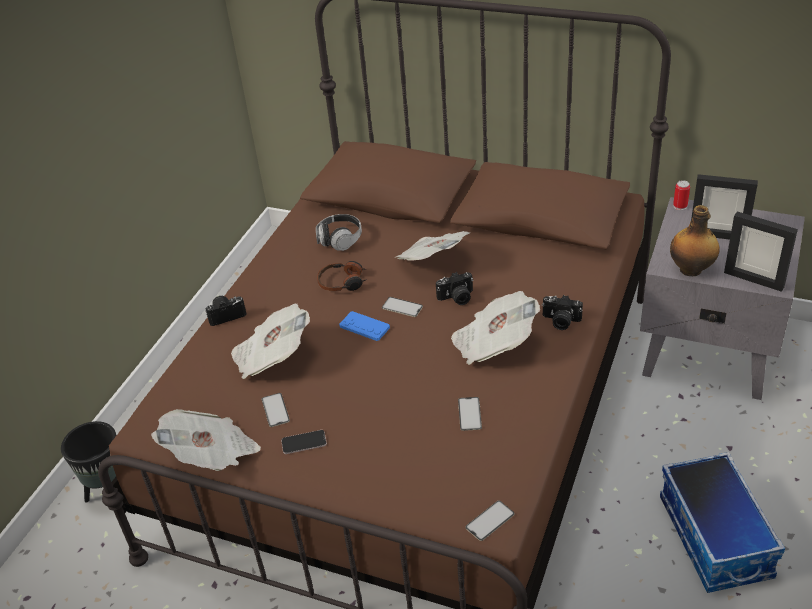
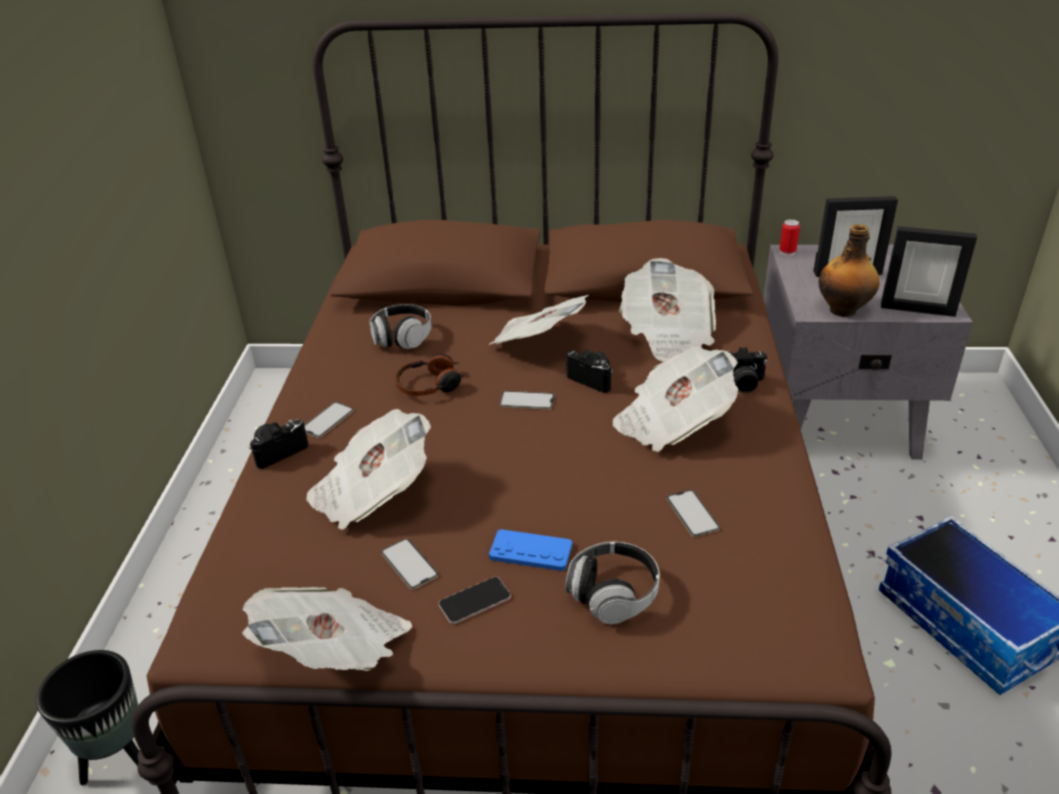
camera: 20 degrees left, 5 degrees down
(364, 327) = (487, 432): blue game controller -> blue game controller (530, 551)
(389, 457) = (613, 594): none -> headphones
(457, 298) = (593, 379): camera -> camera turned 105 degrees counterclockwise
(490, 521) = (807, 651): phone -> phone (327, 420)
(531, 269) = (667, 334): none -> newspaper

